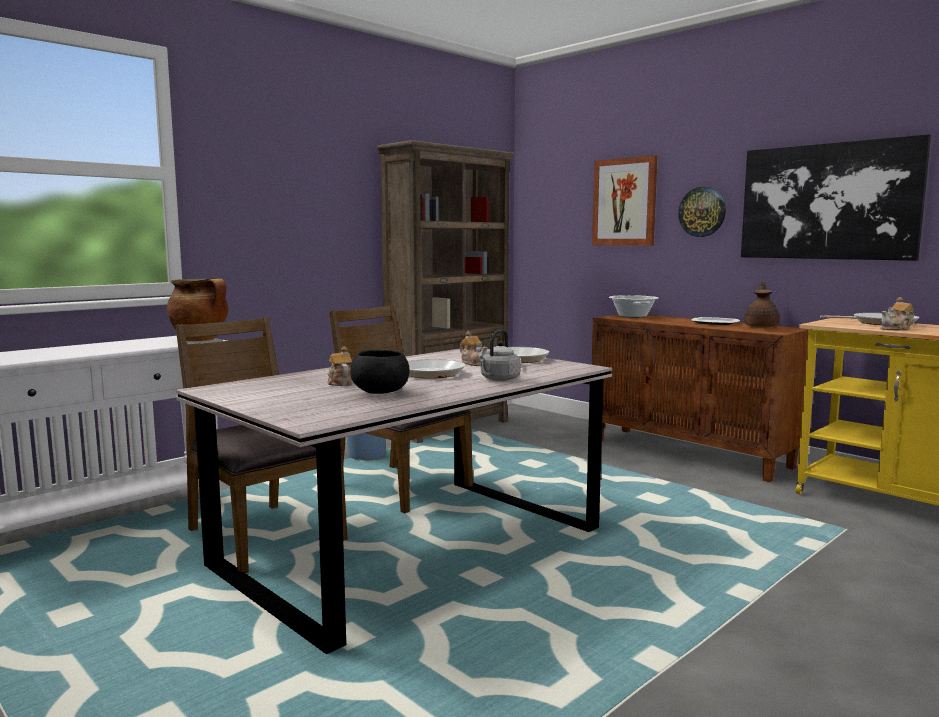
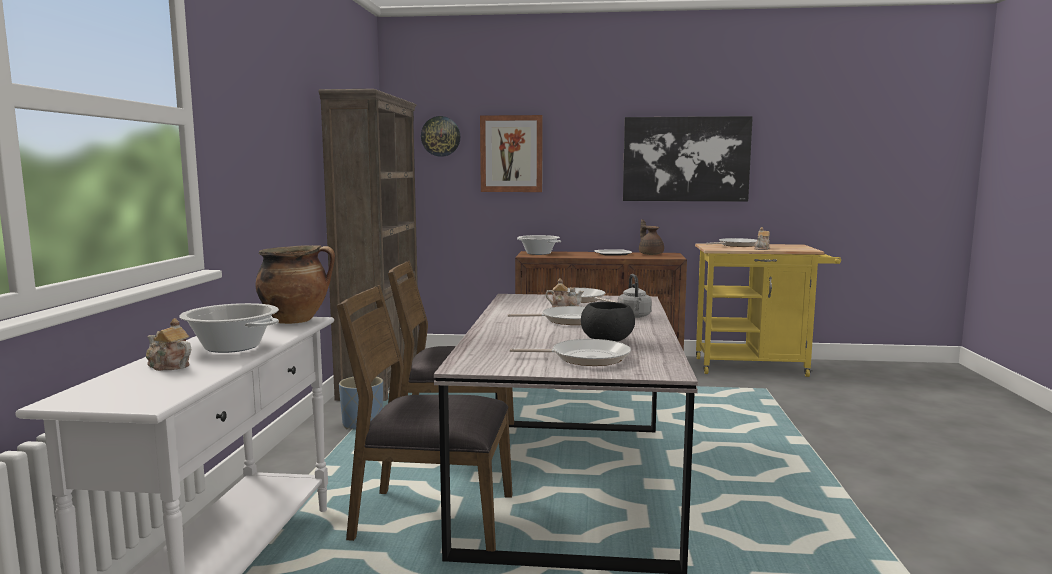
camera: 40 degrees left, 0 degrees up
(102, 348) = (232, 347): none -> cooking pot
(304, 400) = (585, 358): none -> frying pan
(339, 383) = (544, 339): teapot -> teapot (168, 366)
(702, 212) = (586, 164): wall clock -> wall clock (440, 136)

